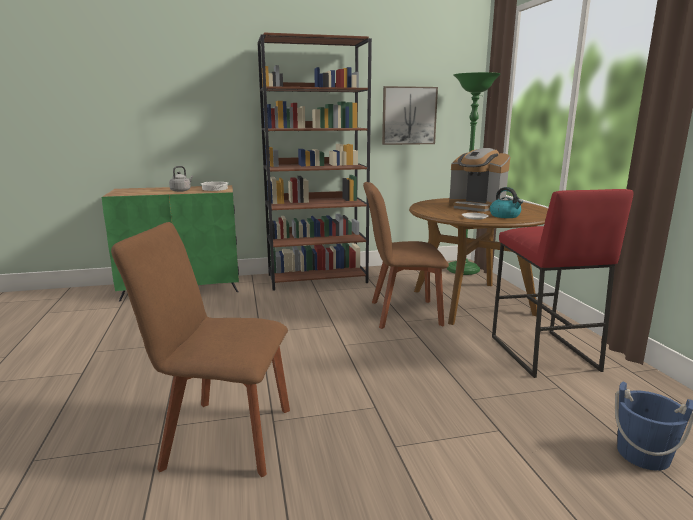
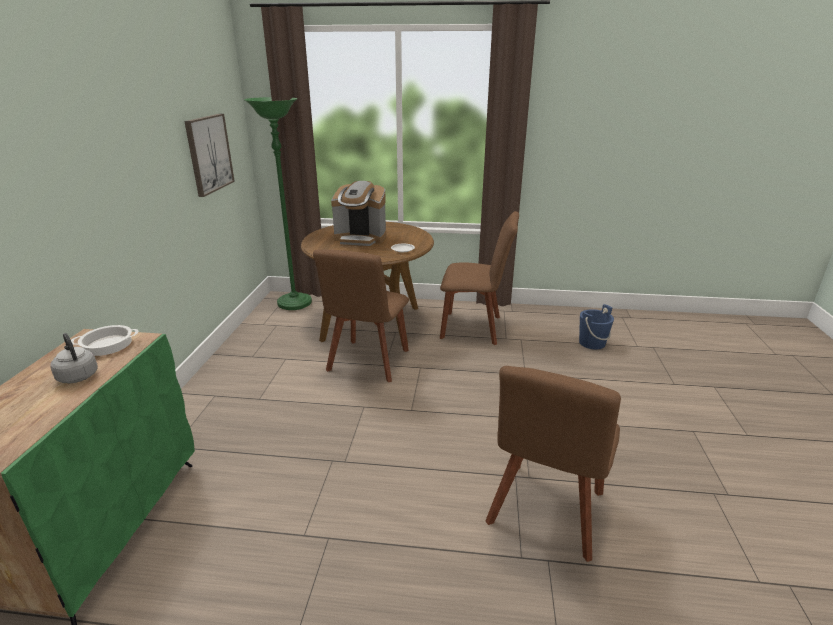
camera: 70 degrees left, 10 degrees up
(317, 278) = (218, 390): brown bookcase -> none
(477, 207) = (361, 239): coffee machine -> coffee machine turned 45 degrees clockwise
(505, 216) = (406, 239): kettle -> none
(542, 353) = (475, 328): red stool -> brown chair

